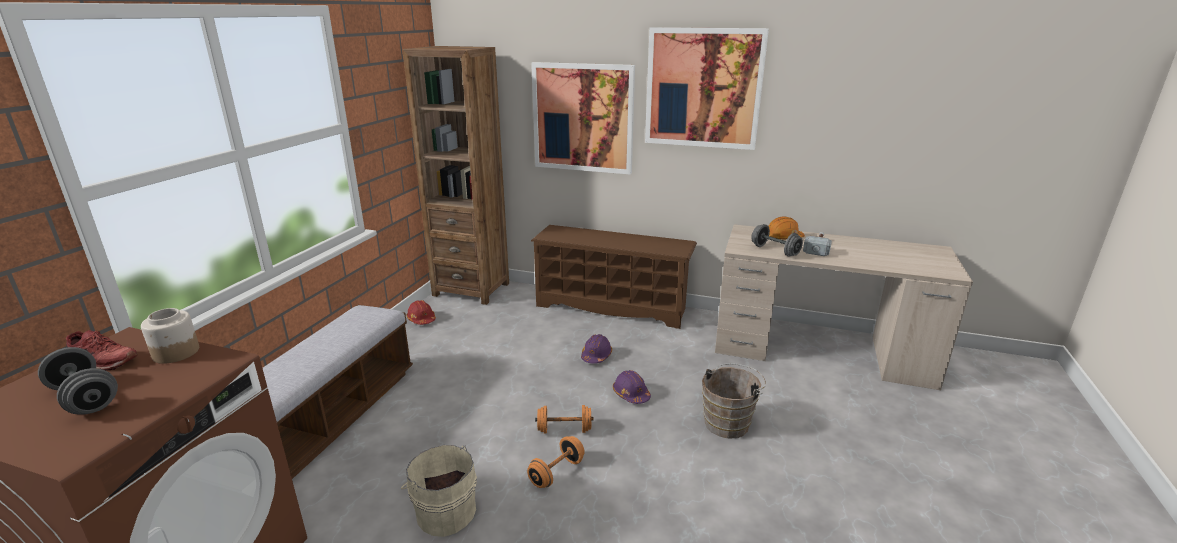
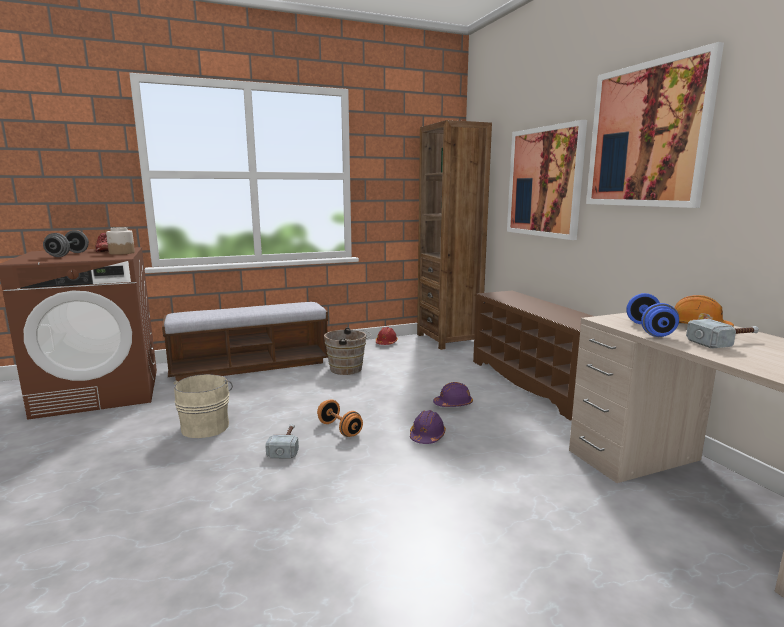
camera: 50 degrees right, 10 degrees down
(556, 472) = (286, 445): orange dumbbell -> hammer
(729, 422) = (467, 498): brown bucket -> brown bucket (348, 369)
(775, 251) = (649, 330): grey dumbbell -> blue dumbbell

